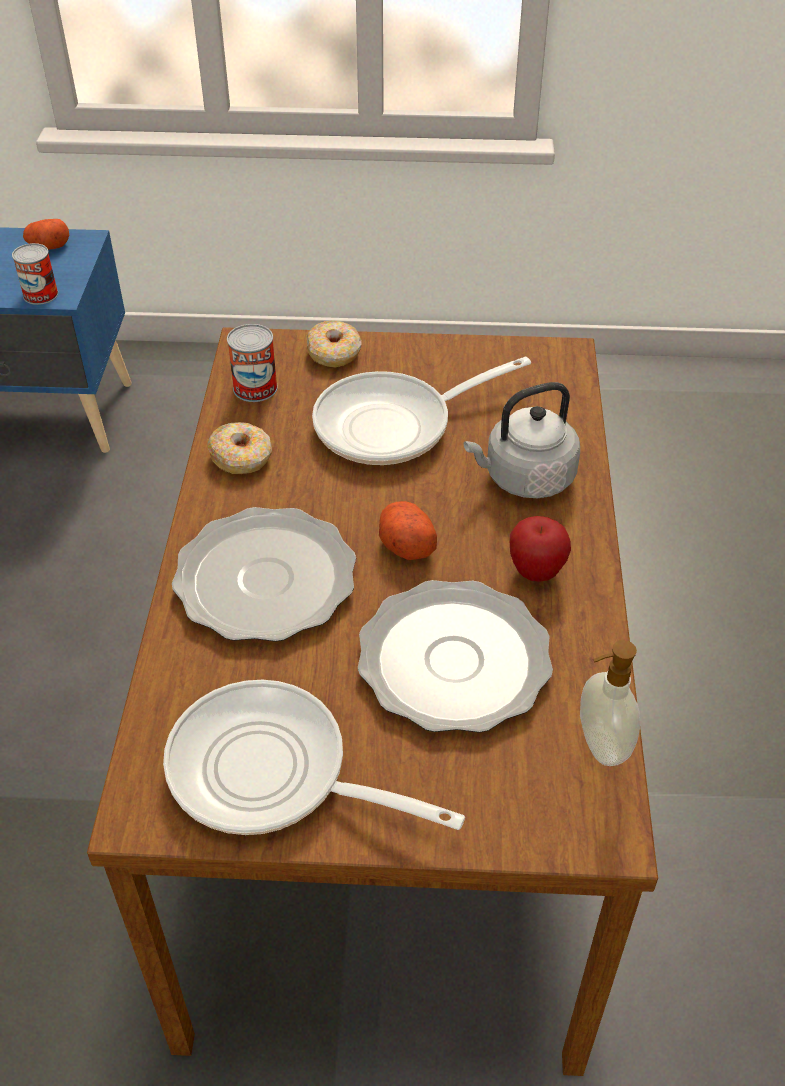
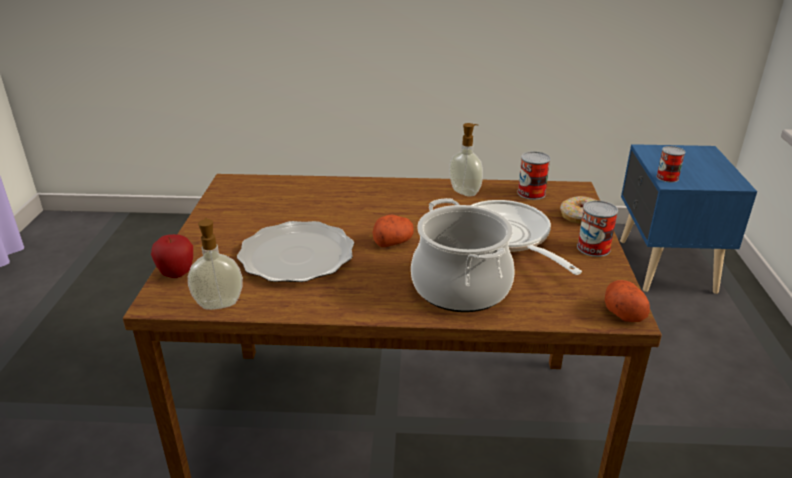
camera: 90 degrees right, 15 degrees down
(48, 246) = (719, 175): potato -> potato (622, 312)
(242, 457) = (465, 192): donut -> soap dispenser
(264, 579) = (367, 201): plate -> none
(272, 774) = (239, 208): frying pan -> none
(419, 354) = (593, 248): none -> can
(524, 478) = (460, 287): grey kettle -> cooking pot
(536, 572) = (366, 287): apple -> apple (177, 274)

